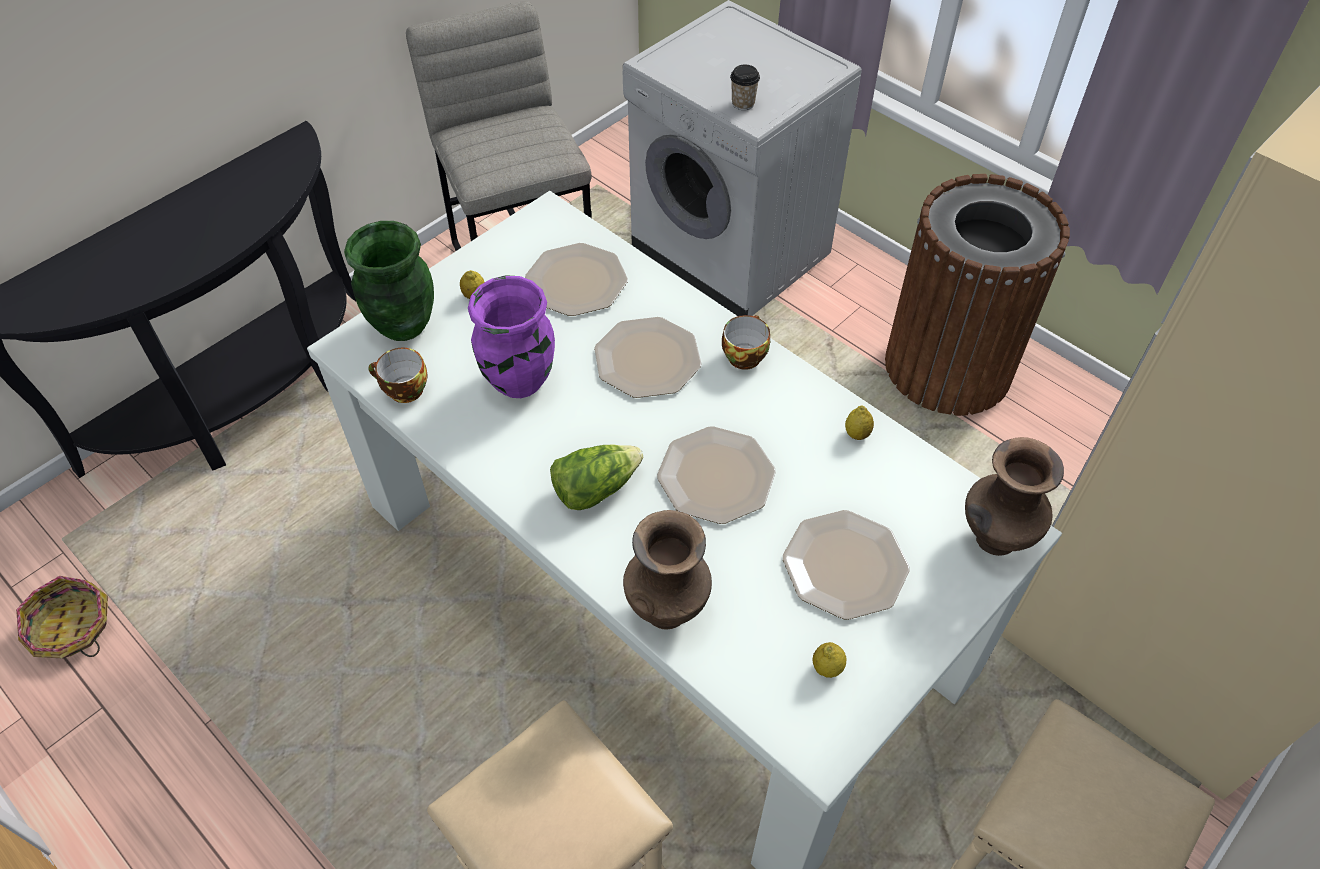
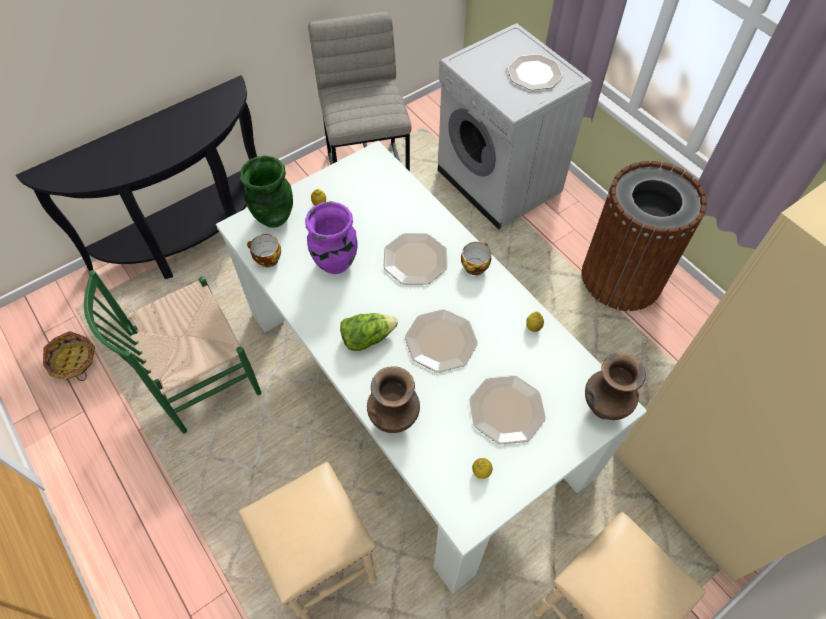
camera: 10 degrees right, 5 degrees up
(300, 623) = (200, 379): none -> green chair
(576, 282) = (382, 203): plate -> plate (534, 73)
(743, 103) = (509, 97): cup -> none

